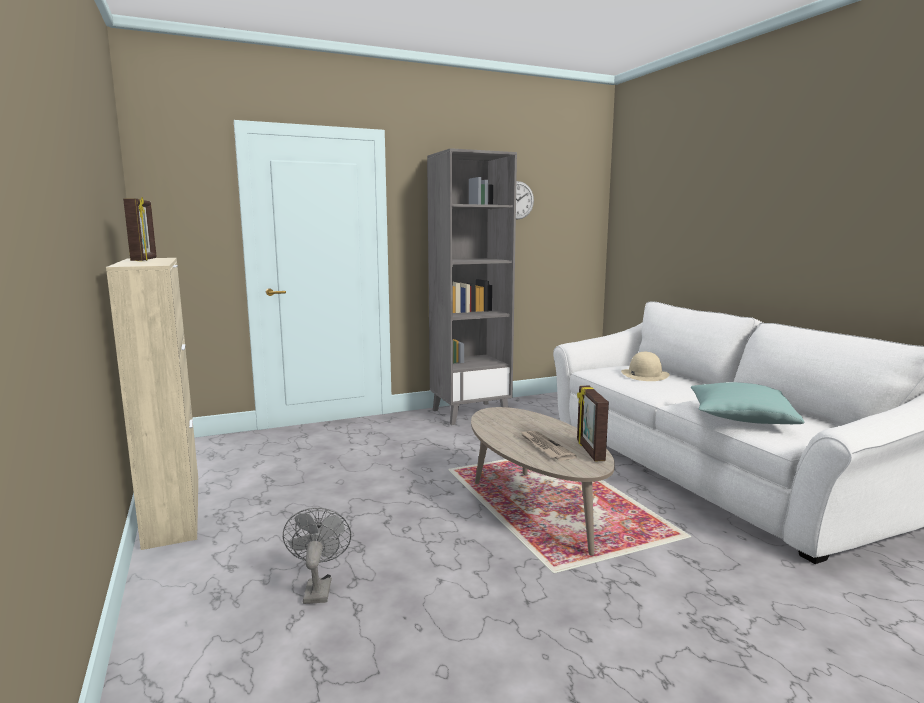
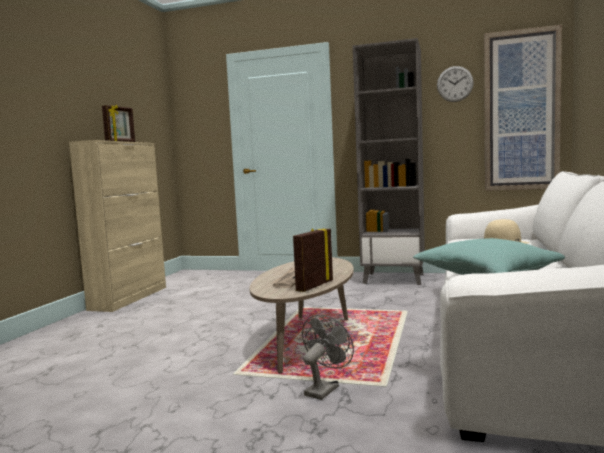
camera: 40 degrees right, 5 degrees down
(318, 588) = (111, 343): grey fan -> grey fan (324, 389)
(571, 234) = (521, 111): none -> picture

